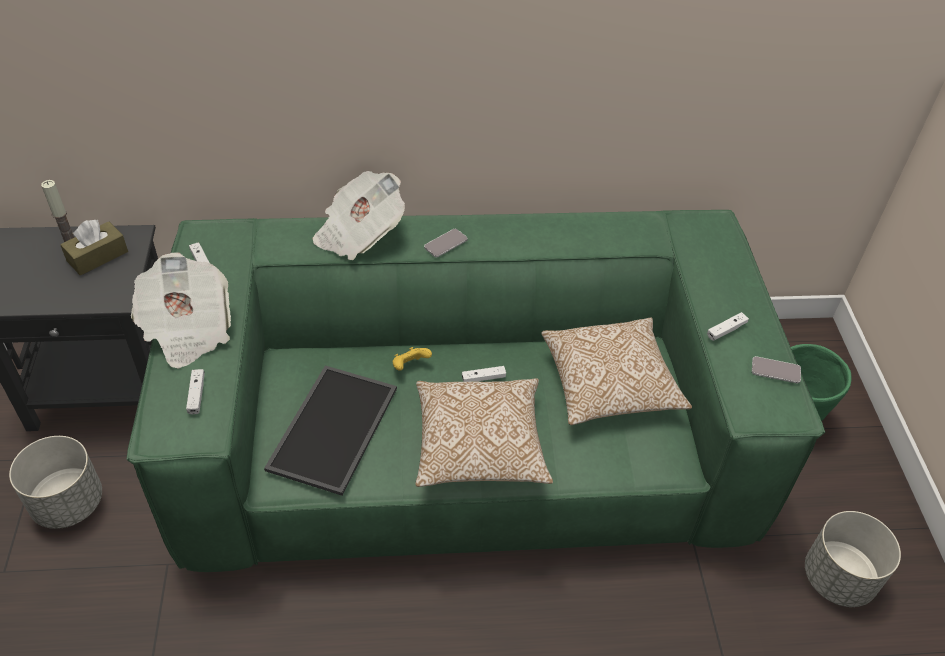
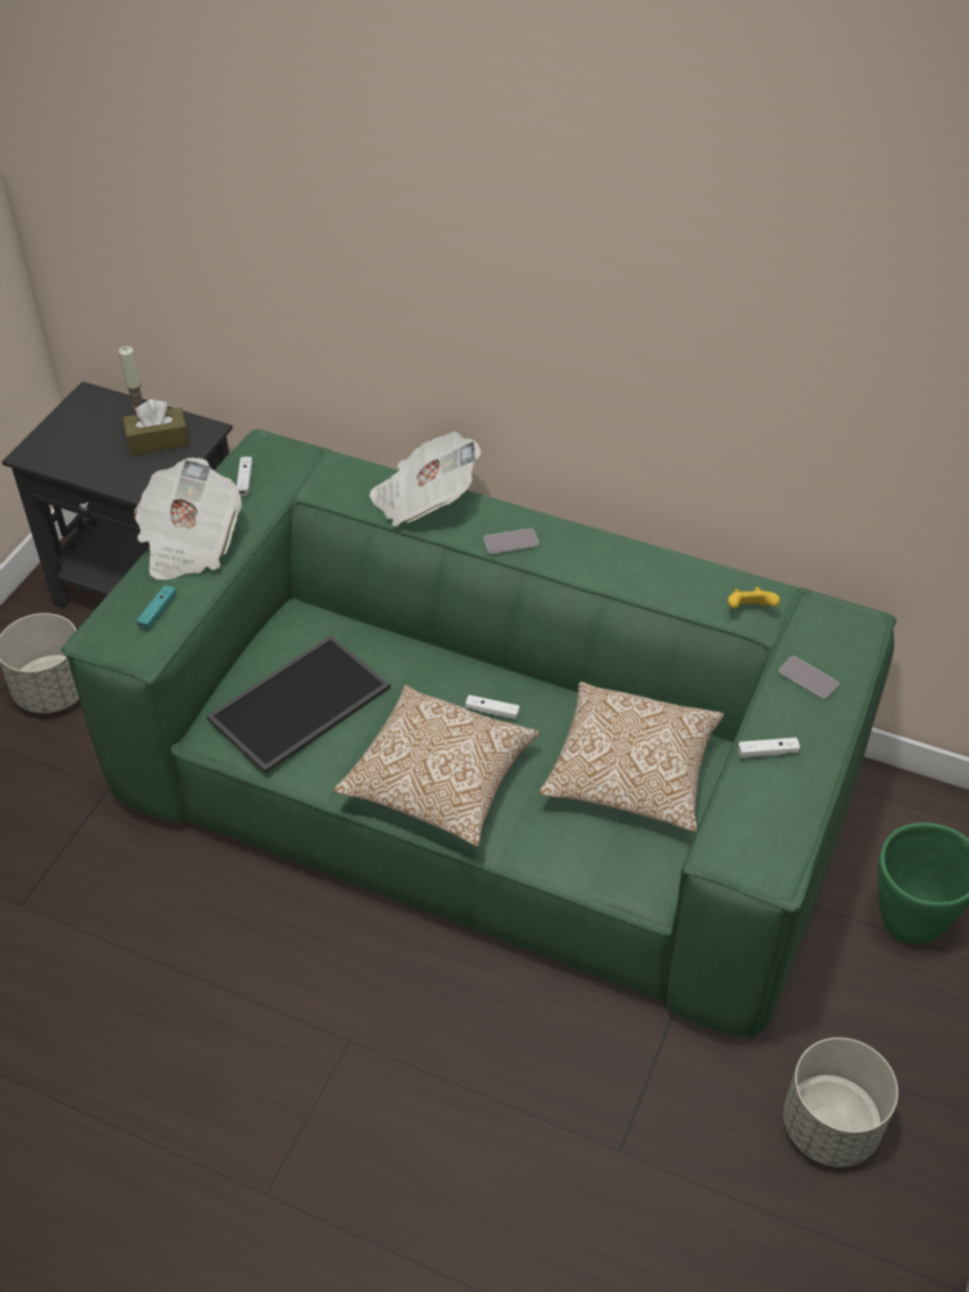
camera: 30 degrees right, 0 degrees up
(196, 395) = (157, 612): white game controller -> turquoise game controller
(410, 366) = (422, 669): yellow game controller -> yellow game controller (749, 610)
(775, 370) = (792, 819): phone -> phone (808, 678)

